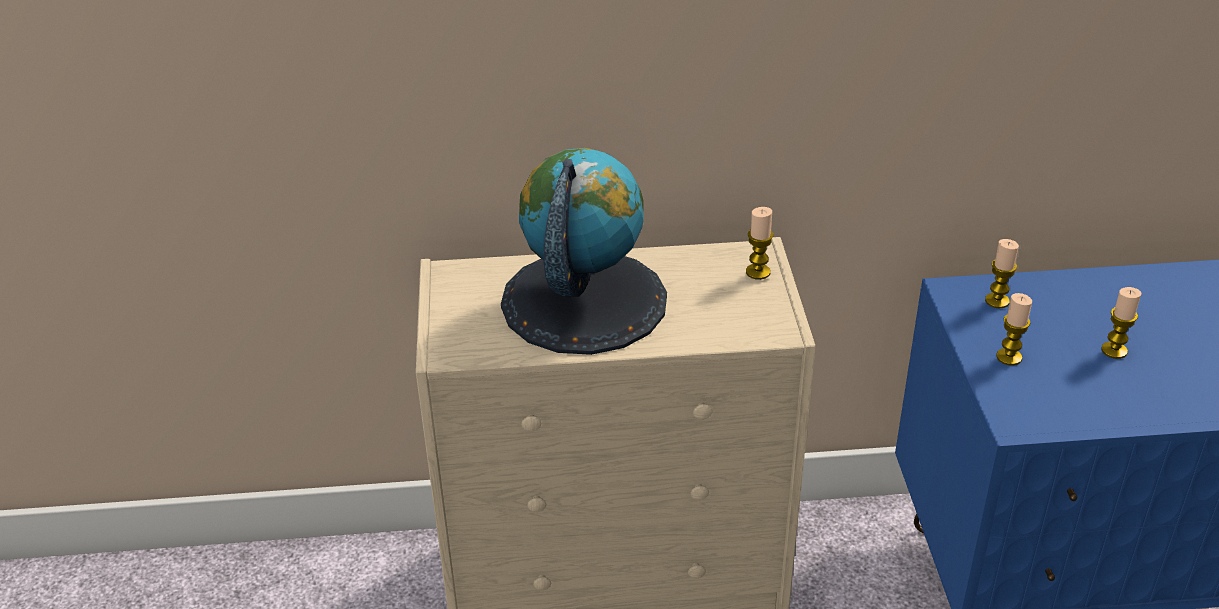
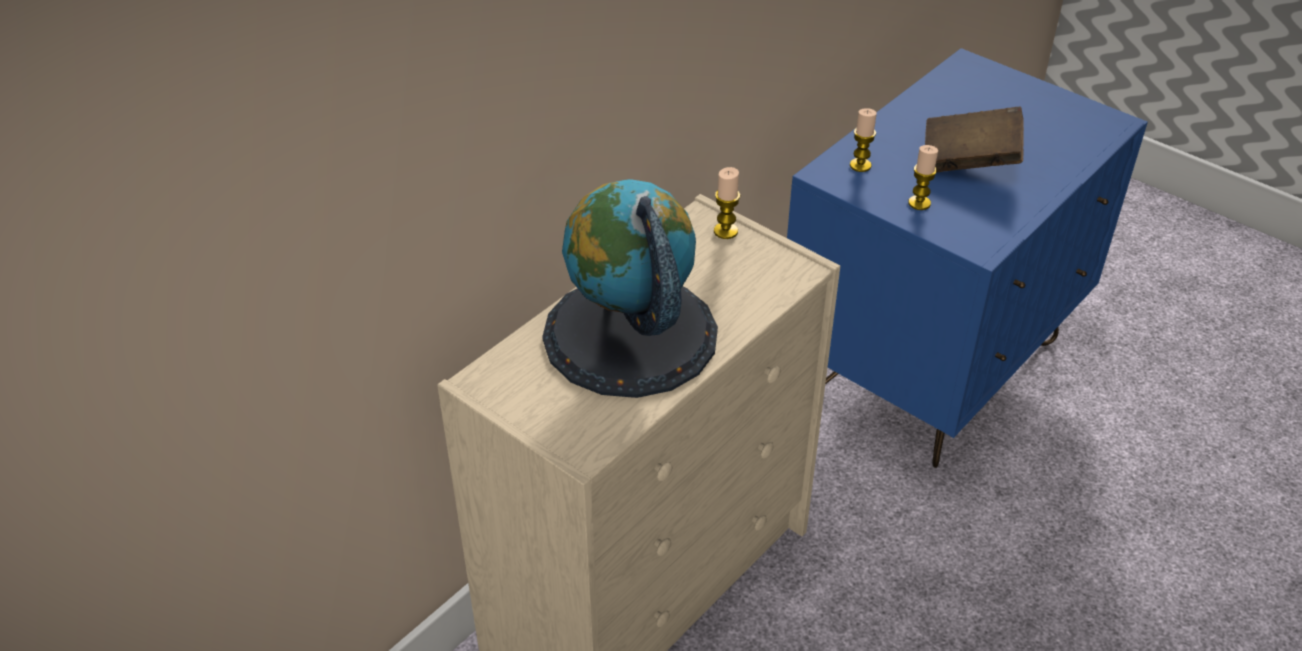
camera: 45 degrees left, 5 degrees up
(1114, 350) = (969, 161): candle -> brown book

